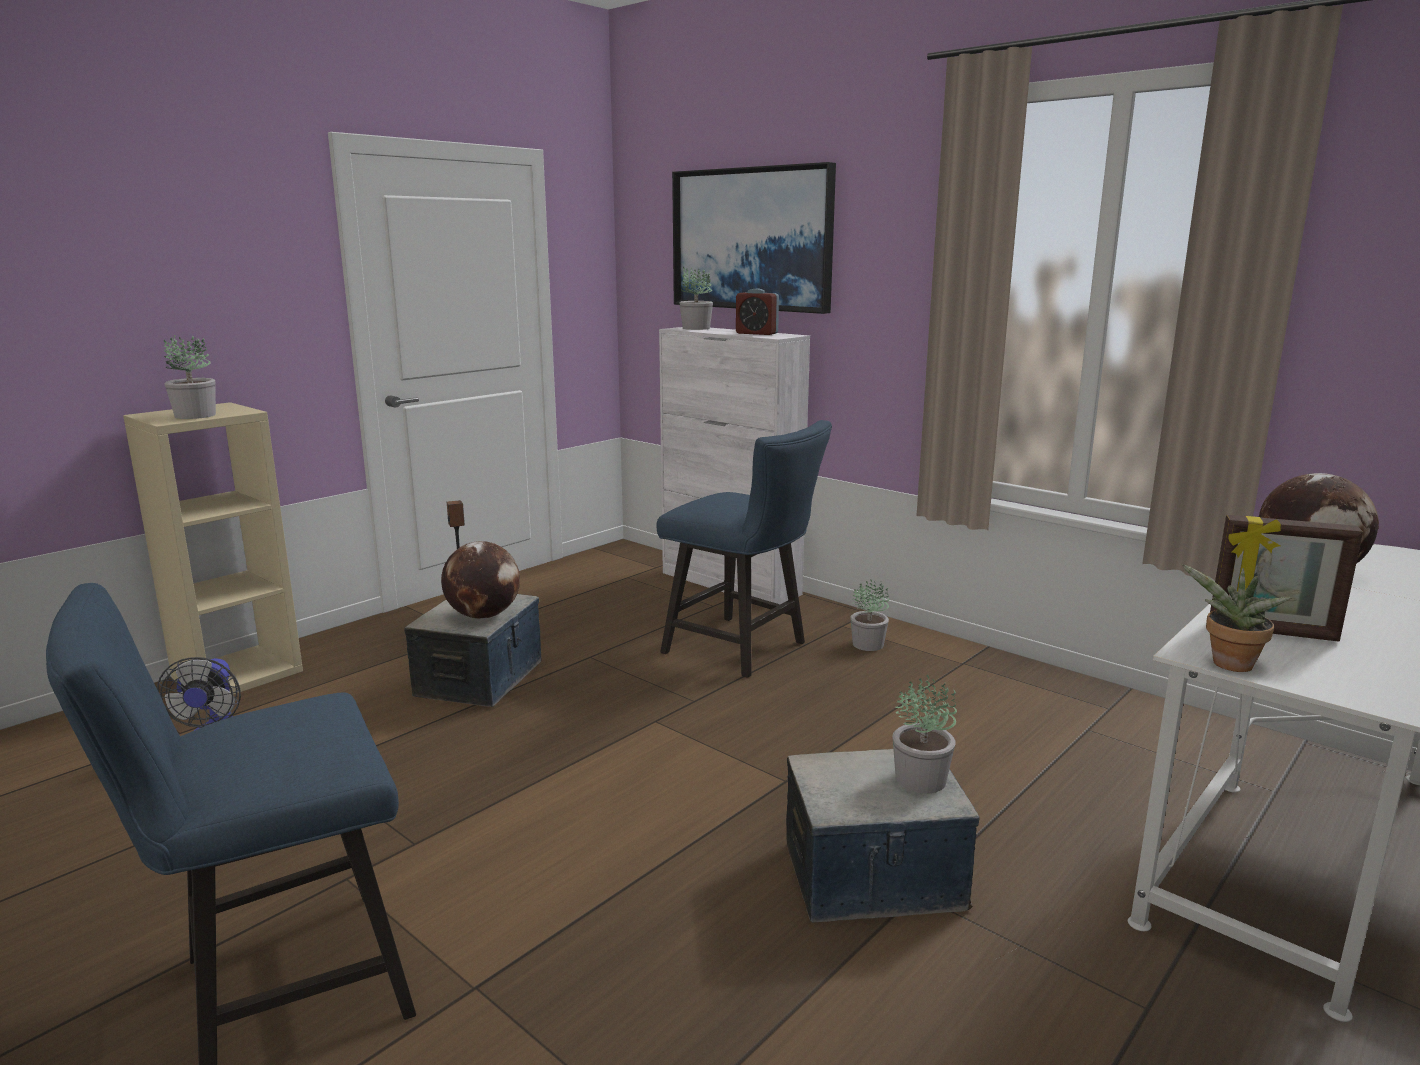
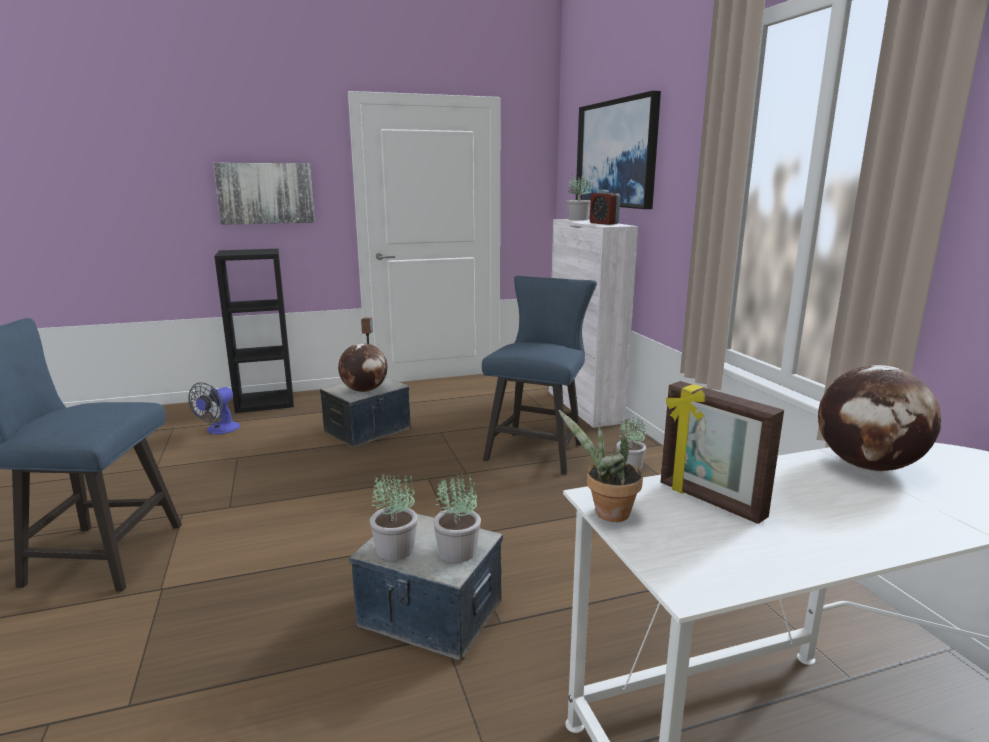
camera: 30 degrees right, 0 degrees up
(196, 415) = (243, 252): potted plant -> potted plant (395, 550)
(202, 307) = (265, 193): none -> picture
(238, 674) = (265, 402): beige bookcase -> black bookcase
(743, 649) = (538, 449): blue chair -> blue chair turned 135 degrees counterclockwise

